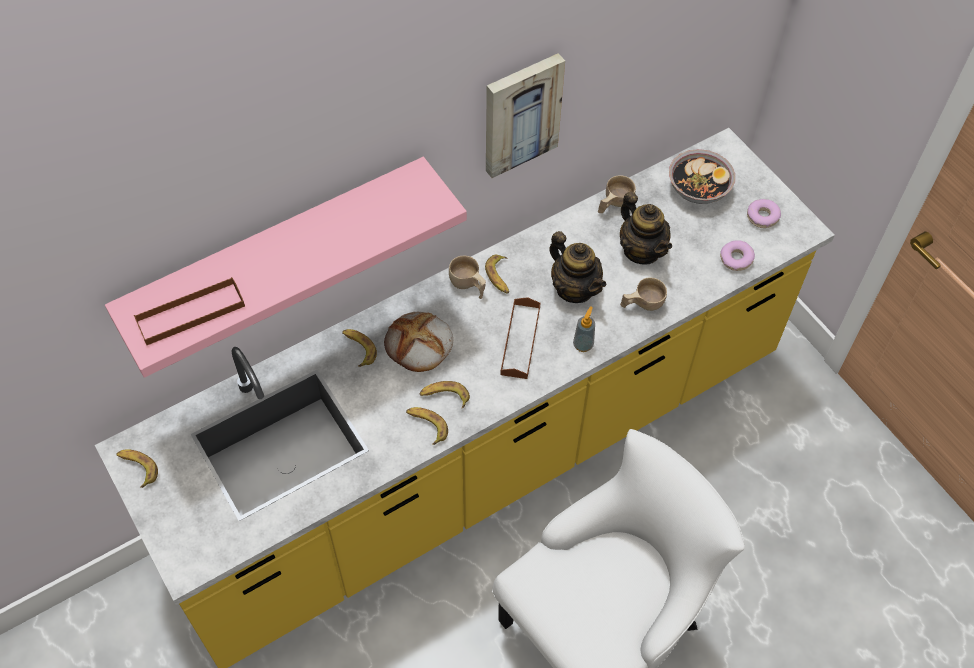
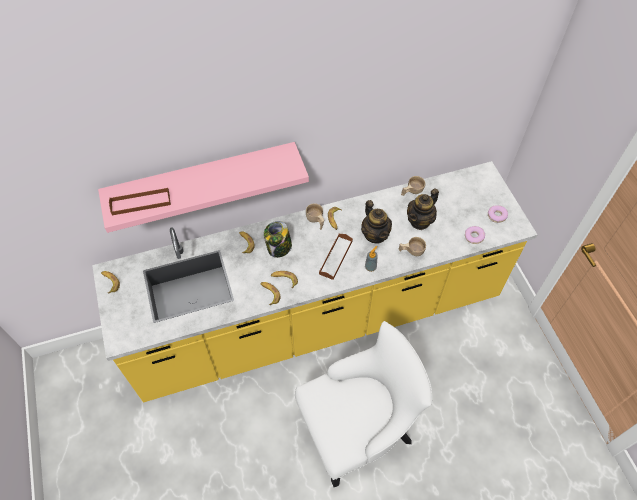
camera: 15 degrees right, 0 degrees up
(419, 344) = (279, 248): bread -> jar
(520, 113) = (357, 128): picture -> none
(641, 250) = (420, 221): teapot -> teapot turned 60 degrees clockwise
(698, 189) = (463, 192): bowl -> none

